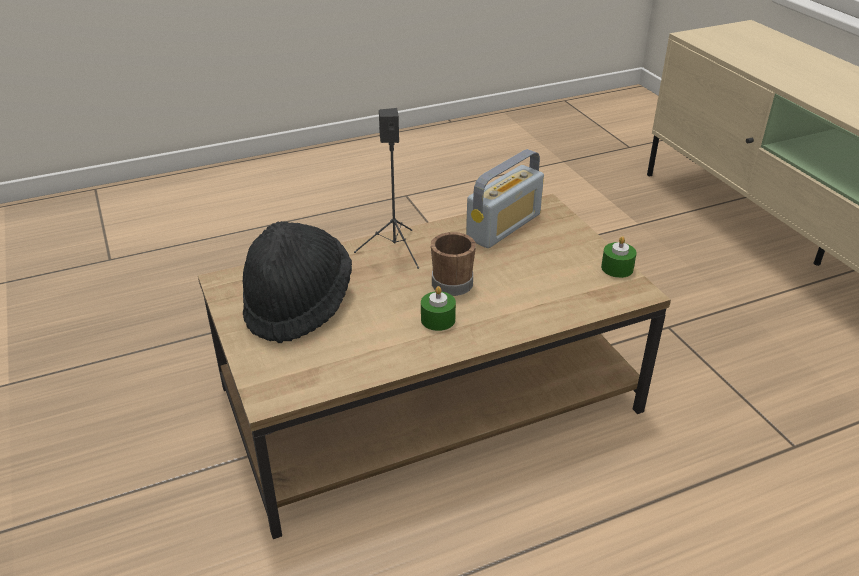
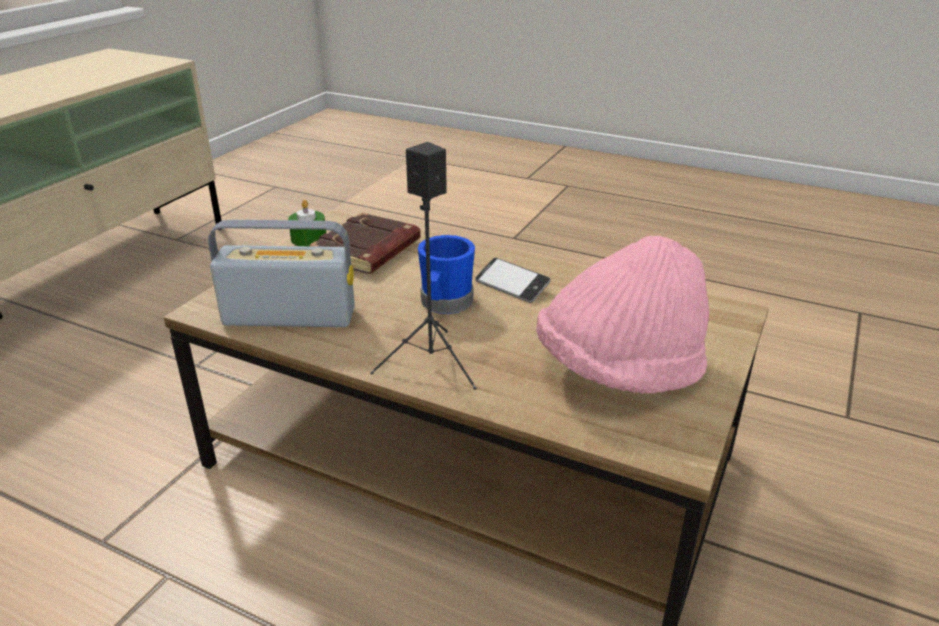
camera: 130 degrees left, 5 degrees down
(298, 304) = (619, 370): black hat -> pink hat
(438, 319) = (512, 285): green candle -> phone
(449, 281) = (444, 304): brown mug -> blue mug
(565, 284) = (368, 251): none -> brown book

